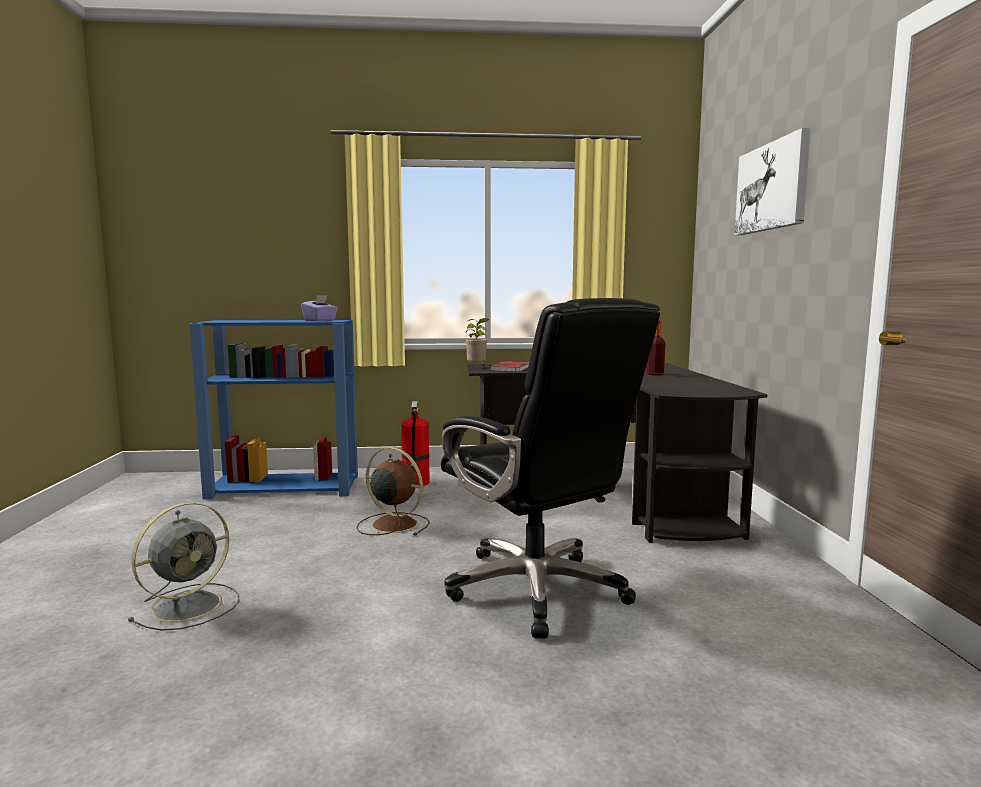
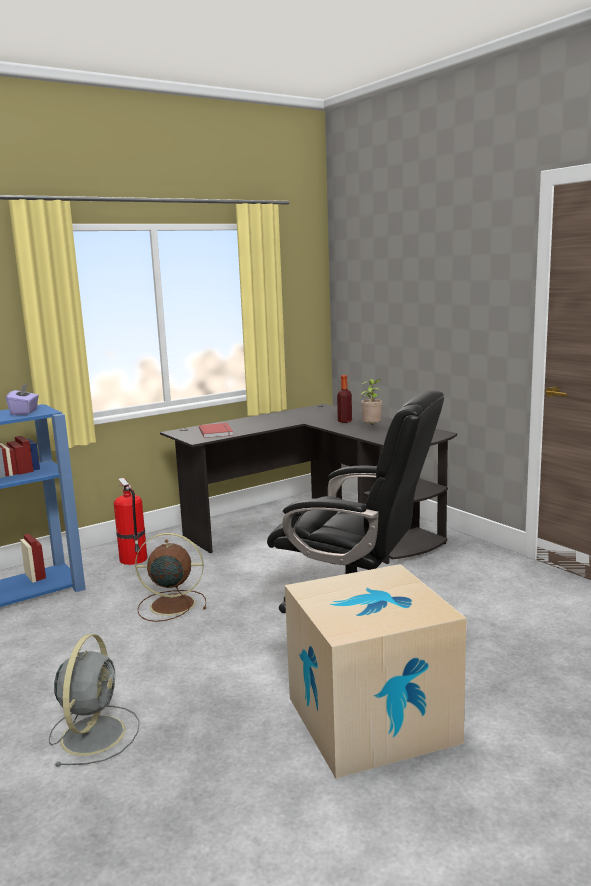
camera: 30 degrees left, 5 degrees up
(423, 691) = (371, 719): none -> cardboard box
(477, 368) = (184, 436): potted plant -> potted plant (372, 428)
(772, 187) = (425, 263): picture -> none

